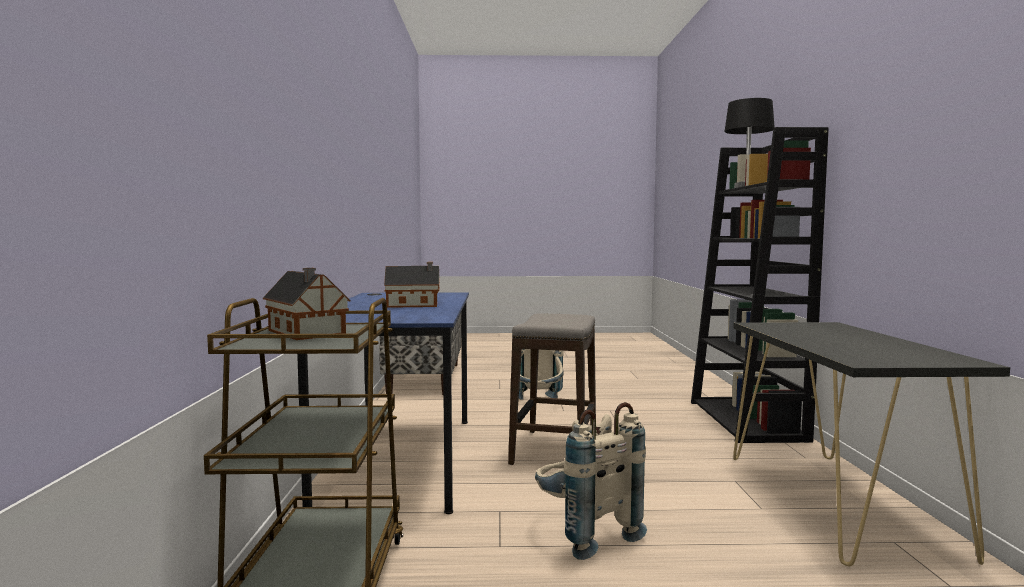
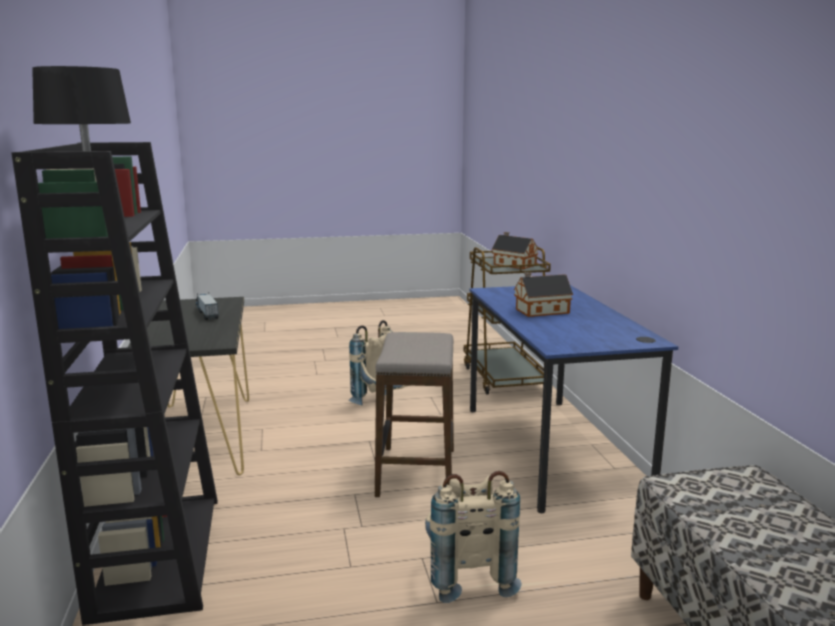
camera: 170 degrees right, 10 degrees up
(850, 347) = (206, 313): none -> toy truck

